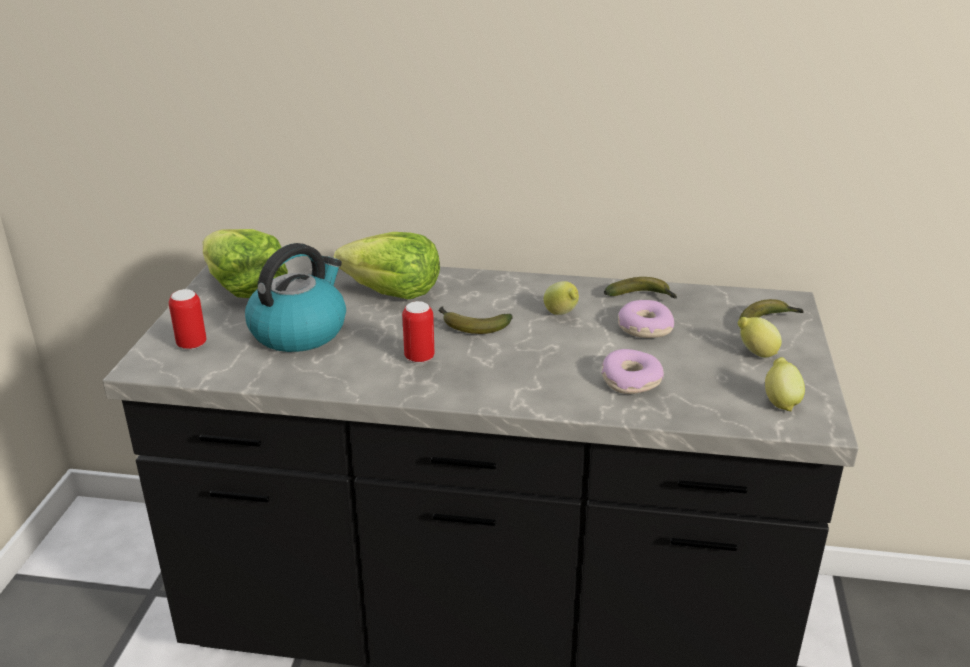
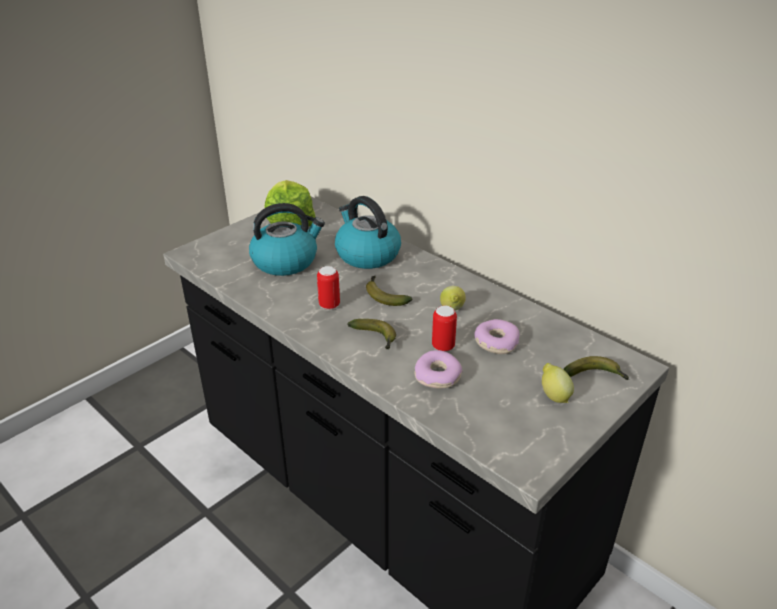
camera: 35 degrees right, 5 degrees up
(192, 344) = (224, 248): can -> can (443, 346)
(393, 292) = (366, 254): lettuce -> kettle
(642, 297) = (524, 319): banana -> banana (376, 338)
(780, 402) = (523, 439): lemon -> none

